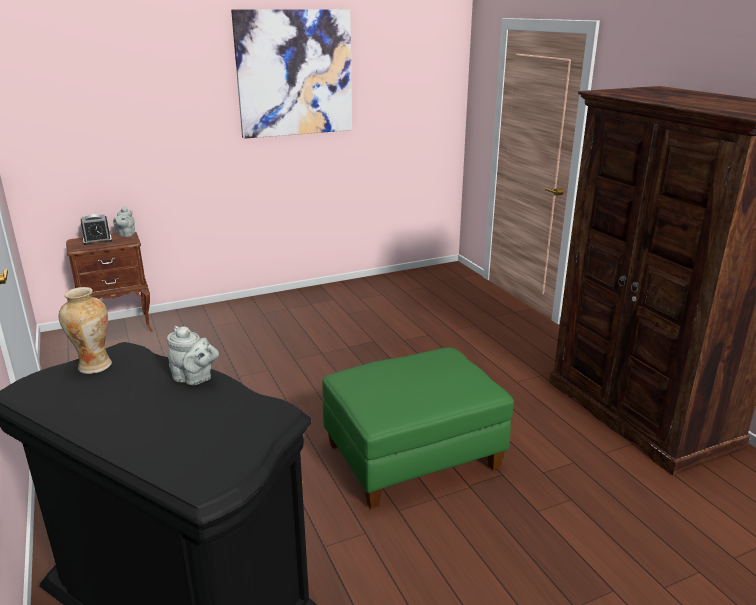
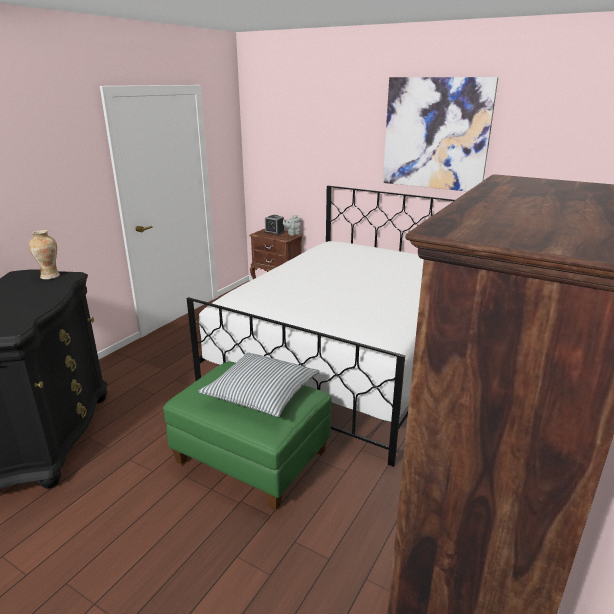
camera: 55 degrees right, 0 degrees up
(195, 379) = (46, 299): grey teapot -> none
(322, 343) = (350, 359): none -> white bed
(423, 372) = (261, 393): none -> pillow

